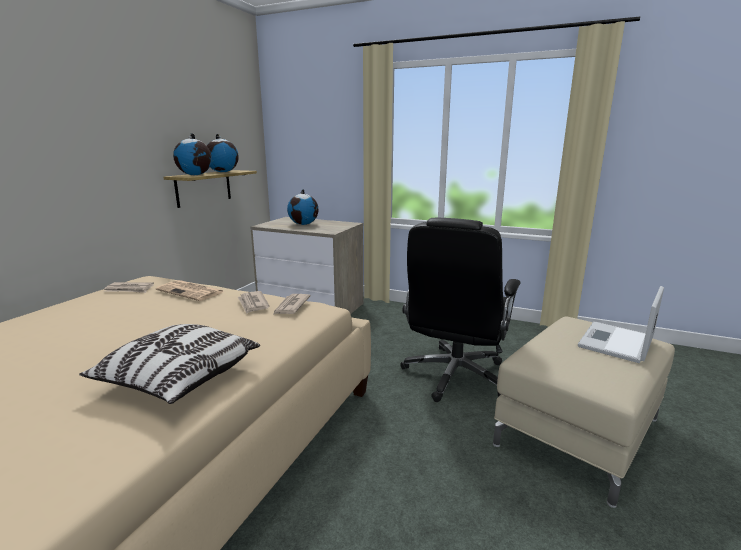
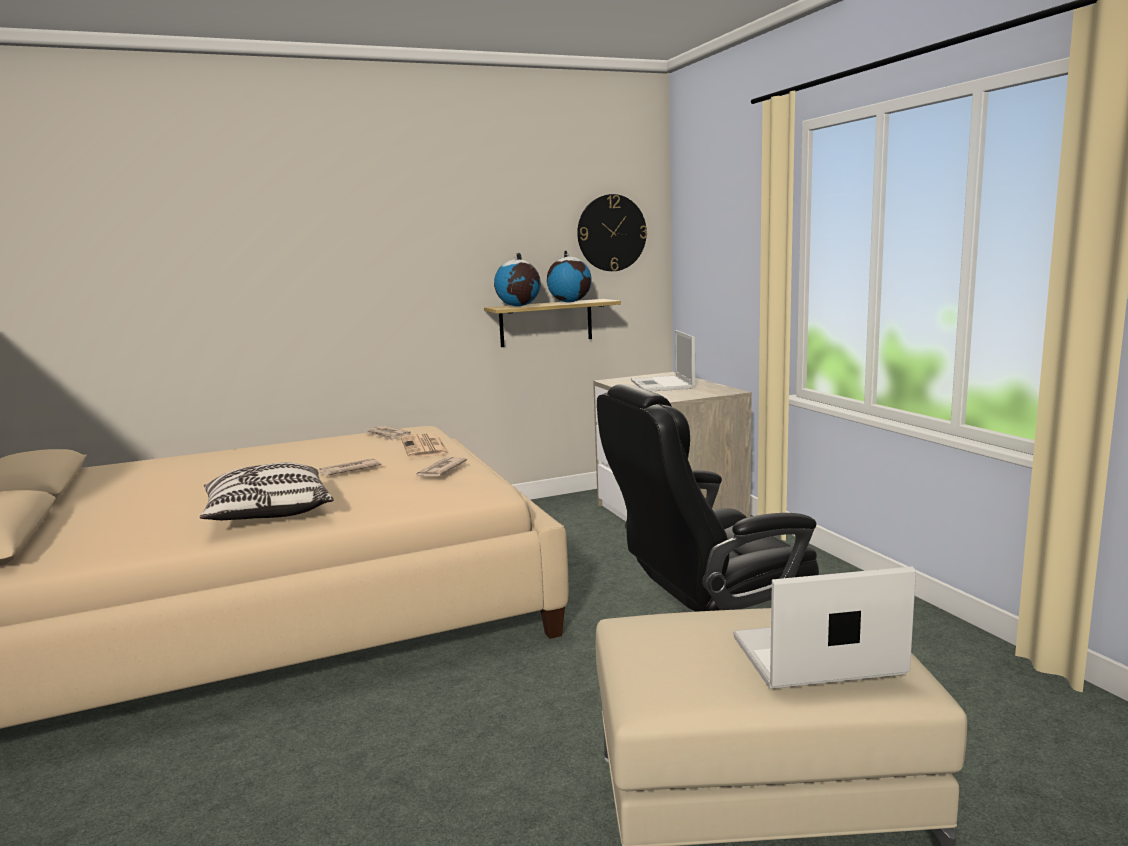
camera: 45 degrees right, 5 degrees down
(235, 123) = (611, 233): none -> wall clock
(291, 306) = (464, 480): newspaper -> newspaper (348, 470)
(304, 224) = (662, 385): globe -> laptop

